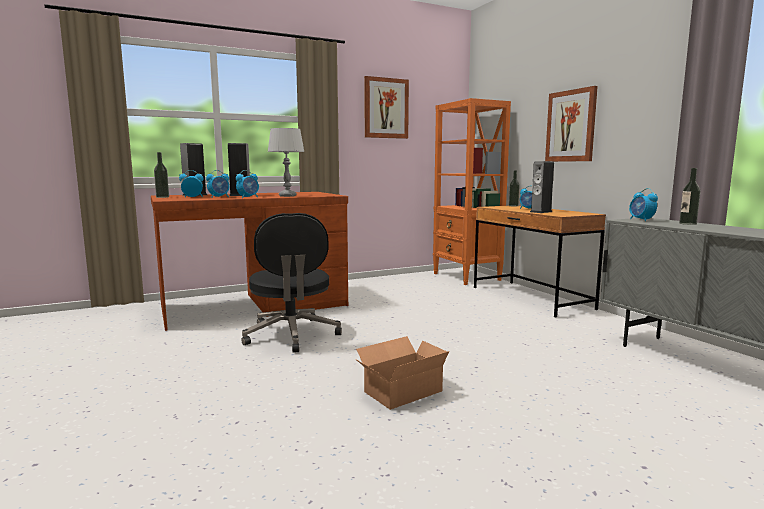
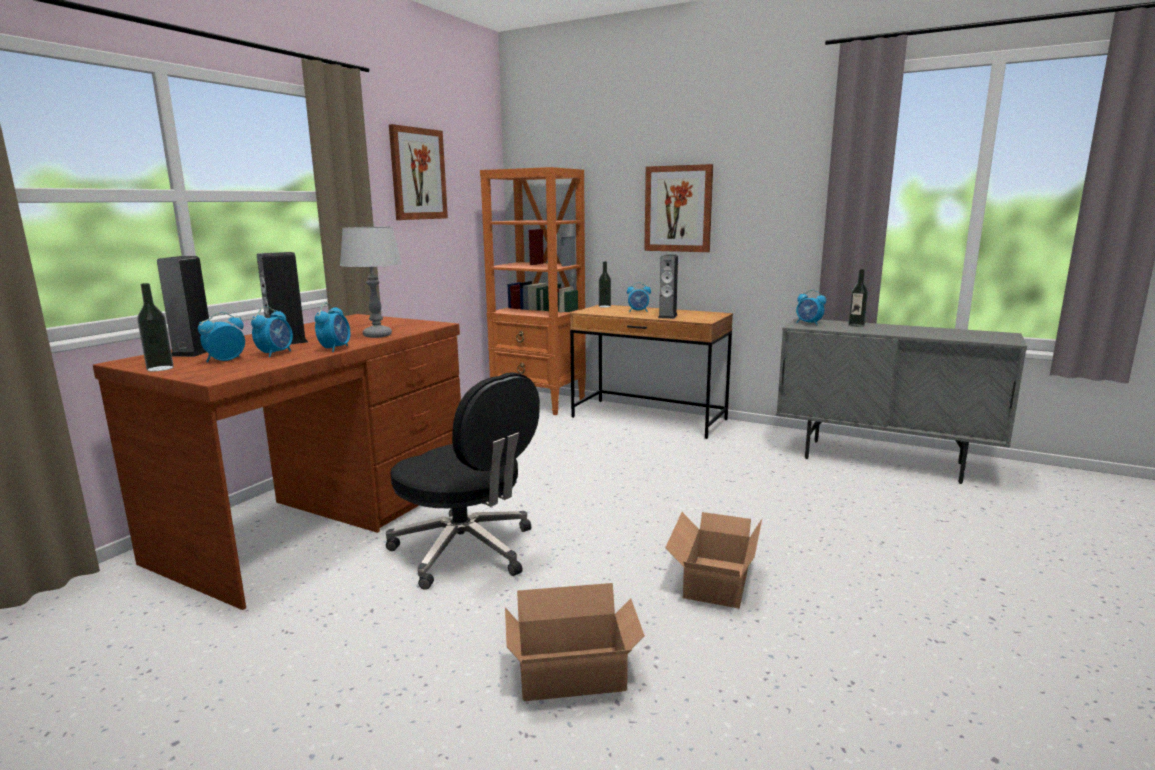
camera: 35 degrees left, 5 degrees up
(239, 403) = (574, 675): none -> cardboard box

